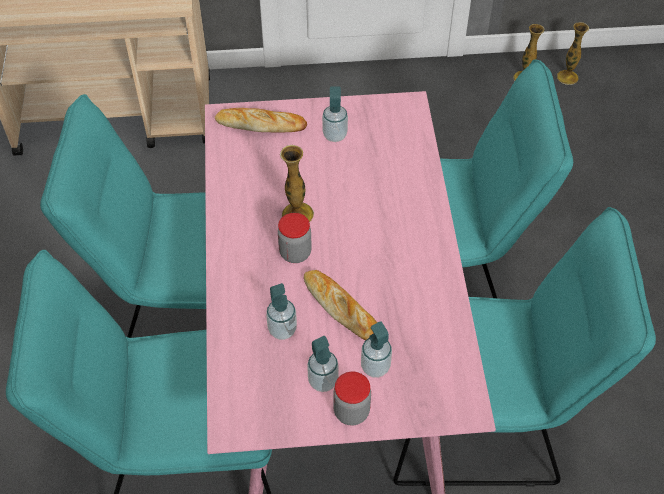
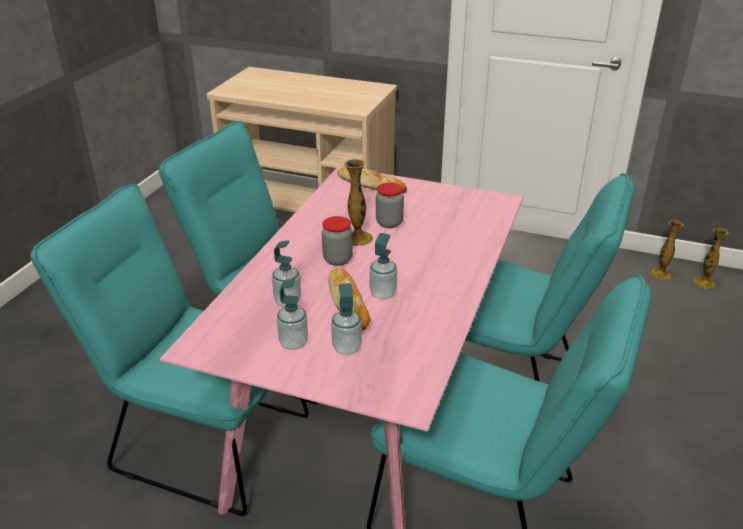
camera: 25 degrees right, 20 degrees down
(335, 135) = (425, 203): soap dispenser -> soap dispenser (383, 294)
(351, 411) = (301, 371): jar -> jar (389, 223)

